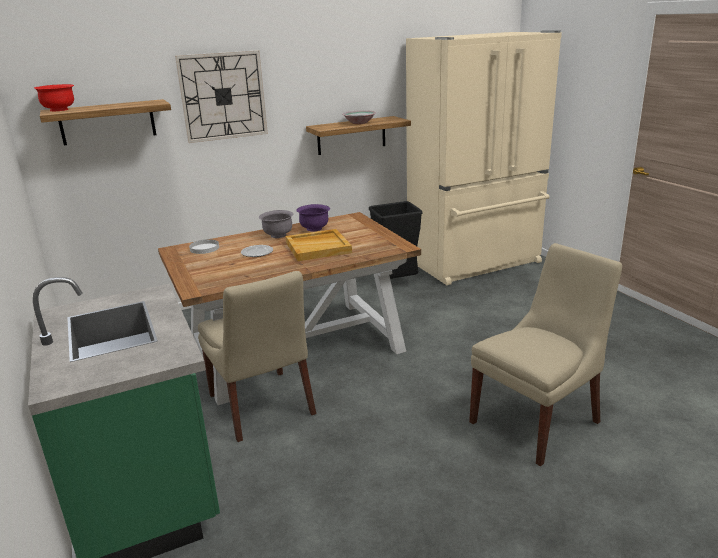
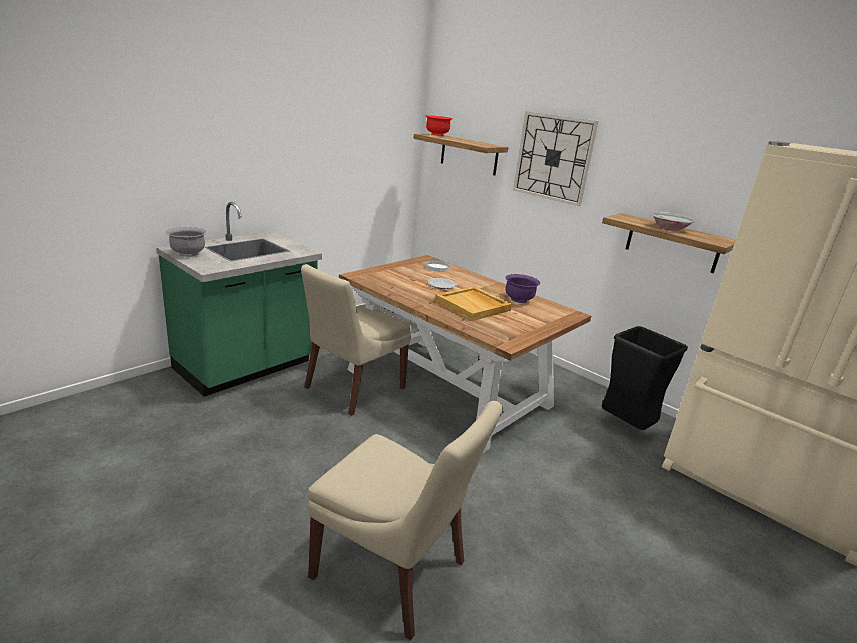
camera: 65 degrees right, 0 degrees up
(278, 235) = (488, 288): grey bowl -> grey bowl (188, 254)

